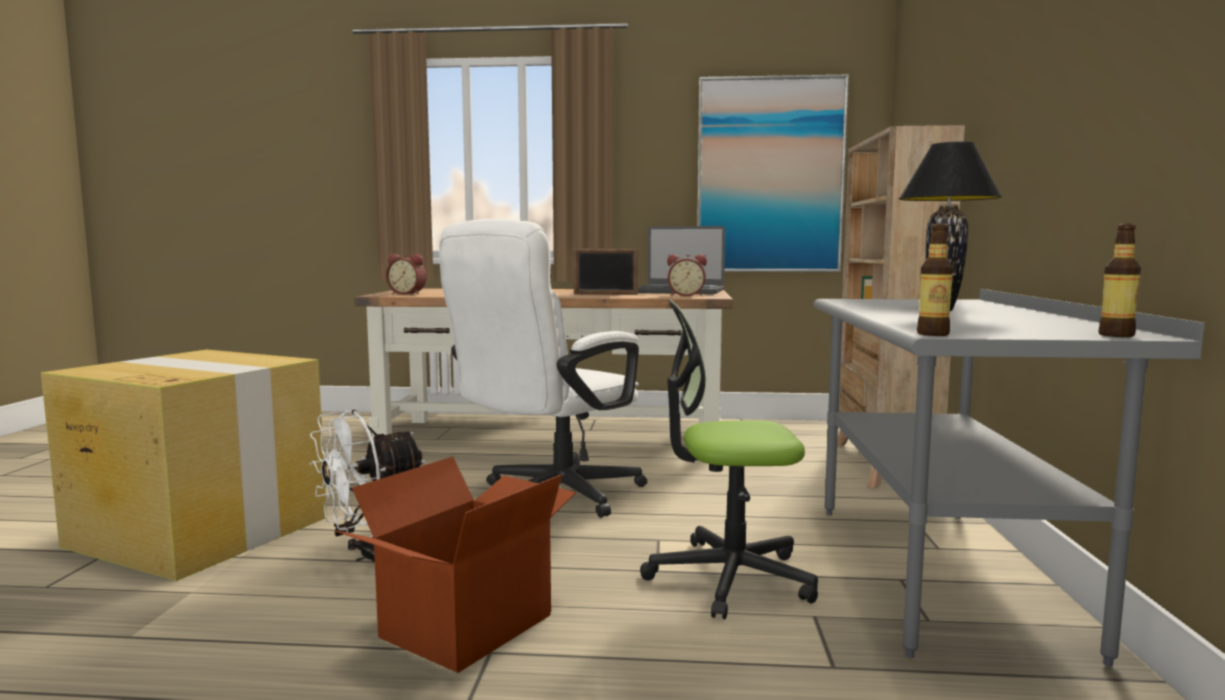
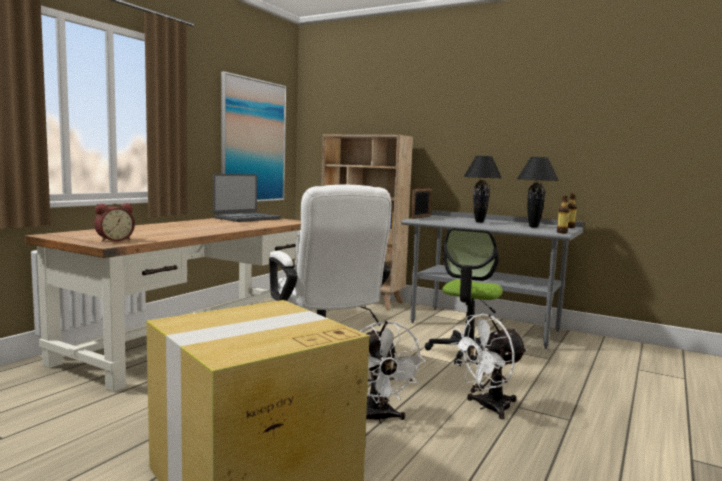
camera: 65 degrees left, 0 degrees up
(465, 625) = (487, 407): cardboard box -> white fan
(605, 294) = (238, 225): picture frame -> picture frame (421, 217)
(686, 295) = (280, 221): alarm clock -> none
(991, 324) = (534, 227): none -> black table lamp

